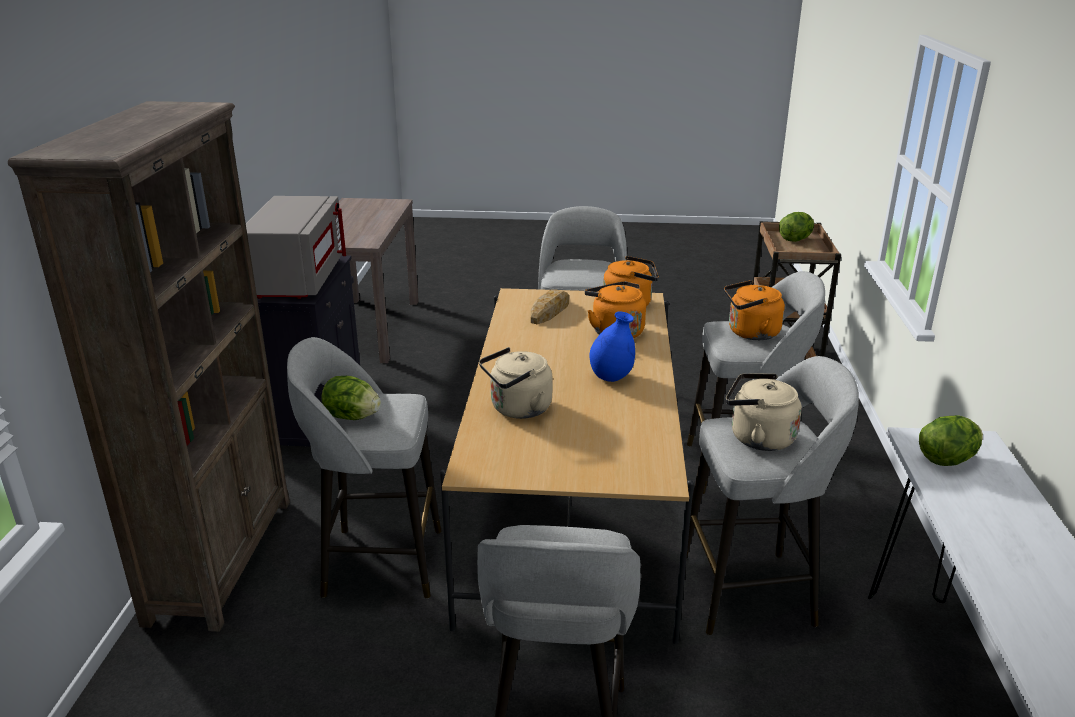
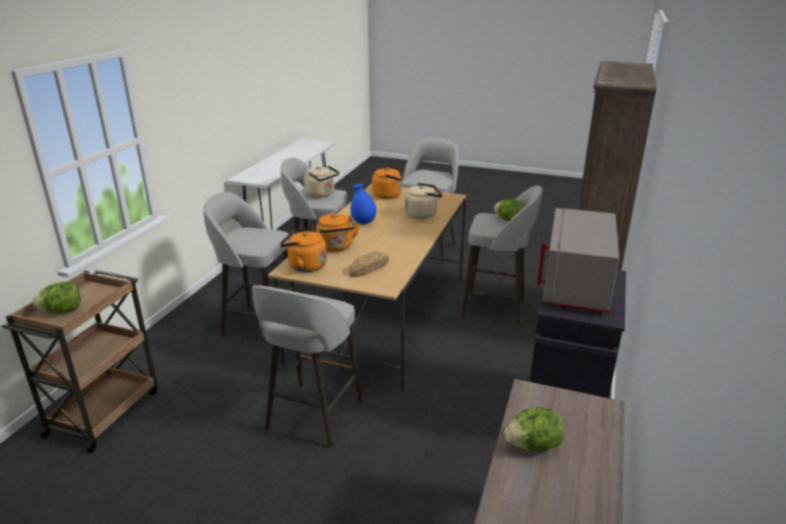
camera: 165 degrees left, 0 degrees up
(750, 333) = (252, 237): orange kettle -> orange kettle (389, 195)
(946, 459) = (264, 175): lettuce -> lettuce (533, 446)

